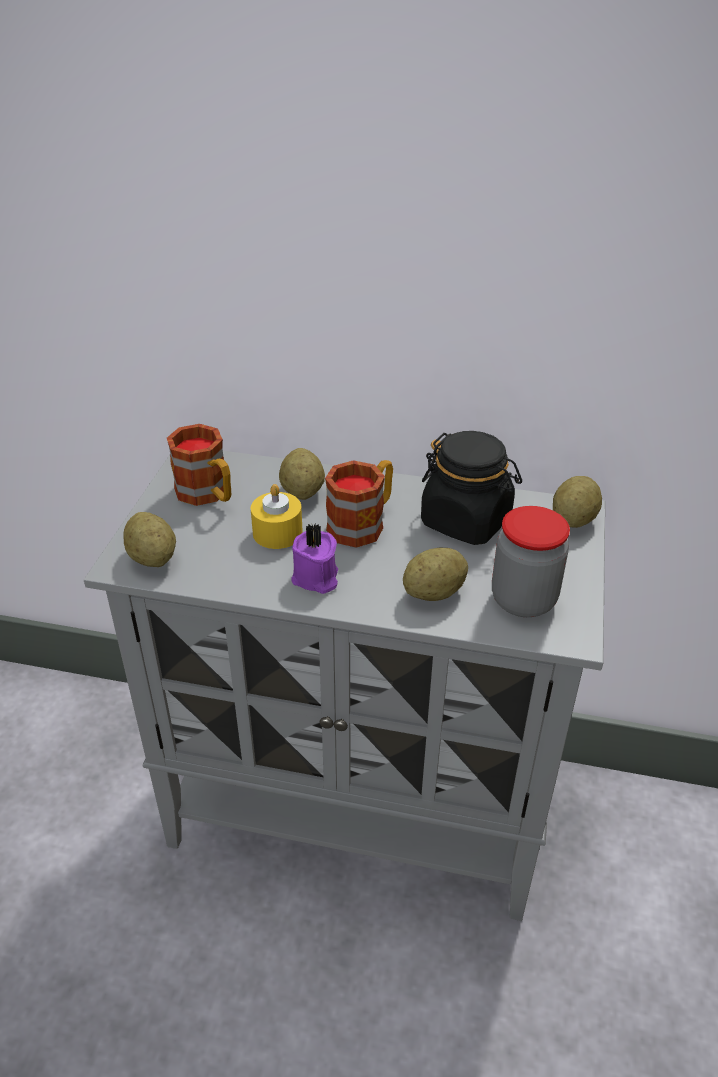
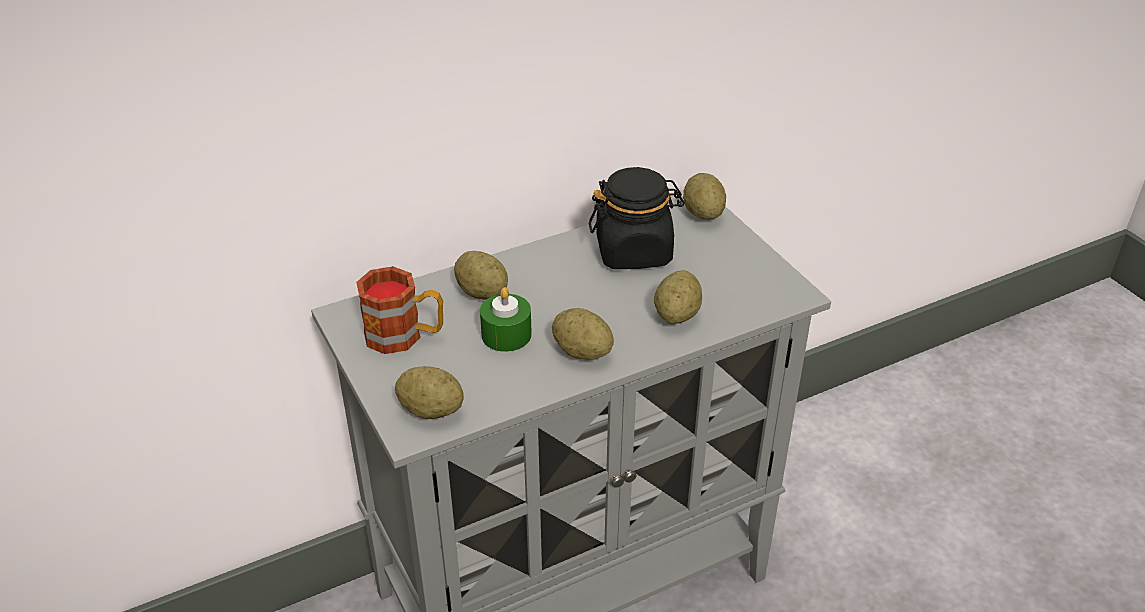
camera: 40 degrees left, 0 degrees up
(277, 533) = (506, 335): yellow candle -> green candle
(315, 578) = (582, 352): purple candle -> potato
(363, 523) = (562, 292): mug -> none
(523, 600) = (739, 287): jar -> none

